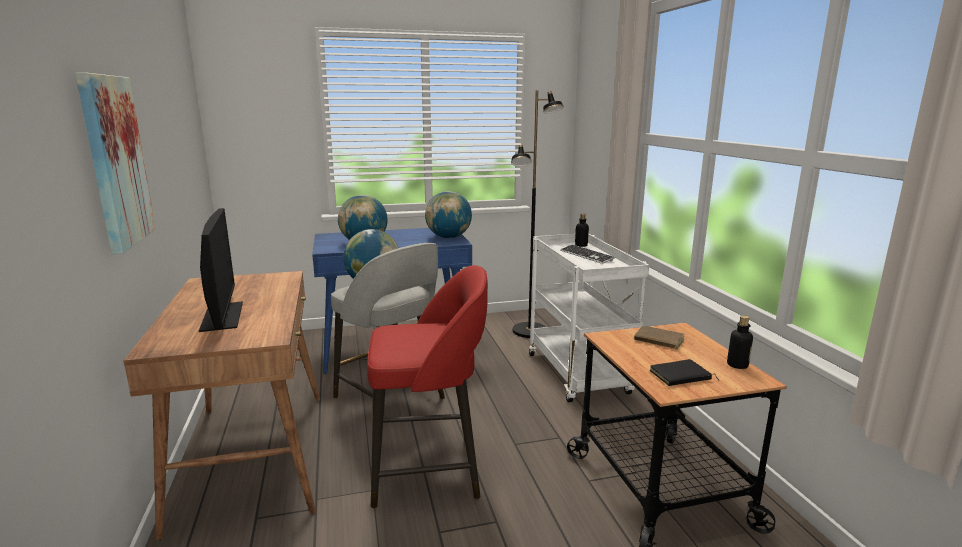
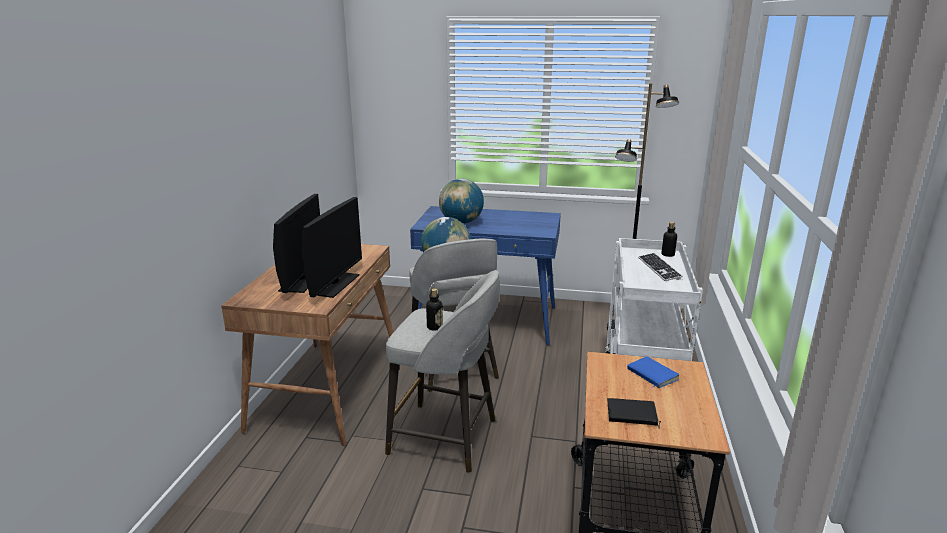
camera: 25 degrees right, 5 degrees up
(115, 161) = (237, 158): picture -> none
(271, 313) = (335, 284): none -> monitor
(429, 470) = (446, 437): red stool -> grey stool
(448, 237) = (541, 226): globe -> none
(658, 340) = (651, 375): brown book -> blue book
(737, 365) = (703, 418): bottle -> bottle (434, 327)

